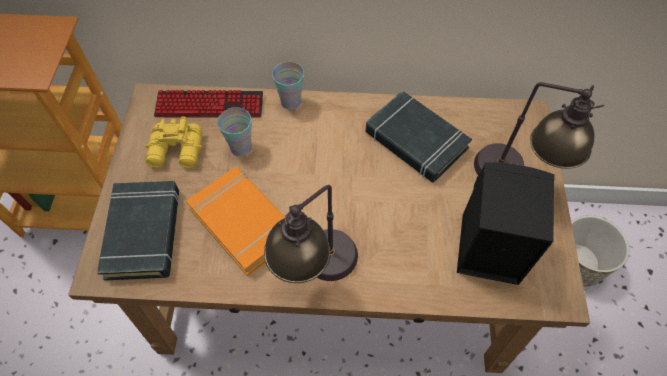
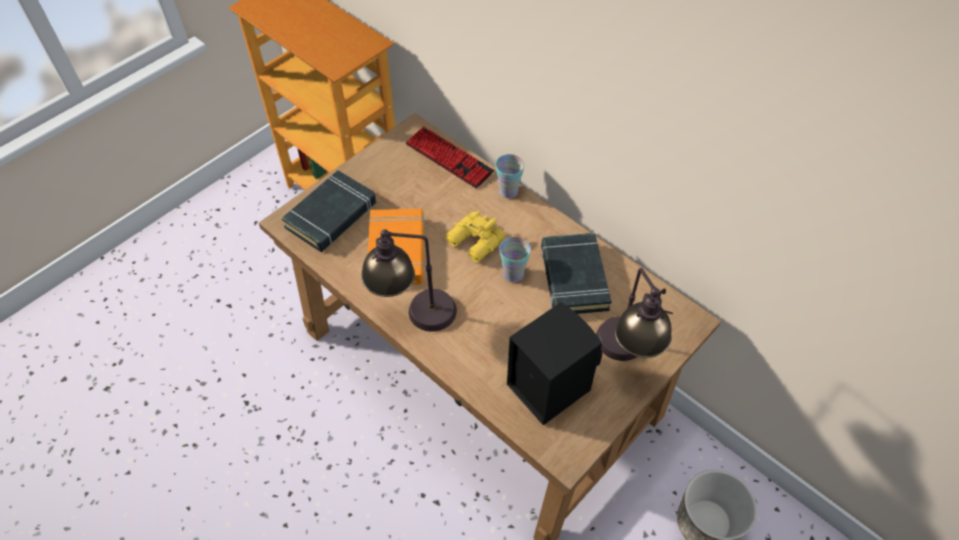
camera: 40 degrees right, 5 degrees down
(177, 151) = (399, 177): yellow binoculars -> yellow binoculars (475, 243)
(241, 147) = (442, 201): cup -> cup (513, 274)

